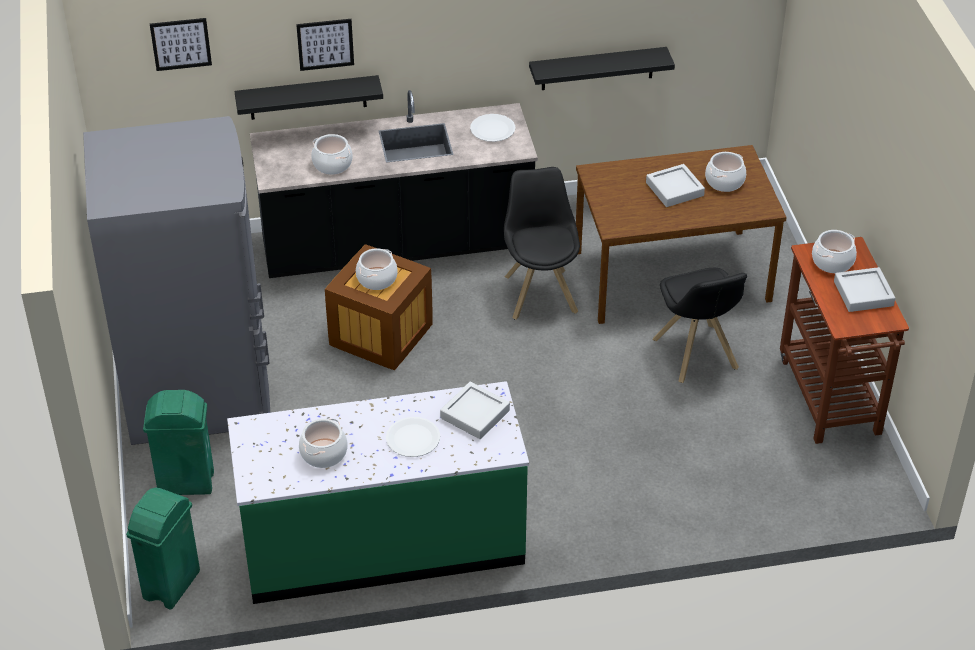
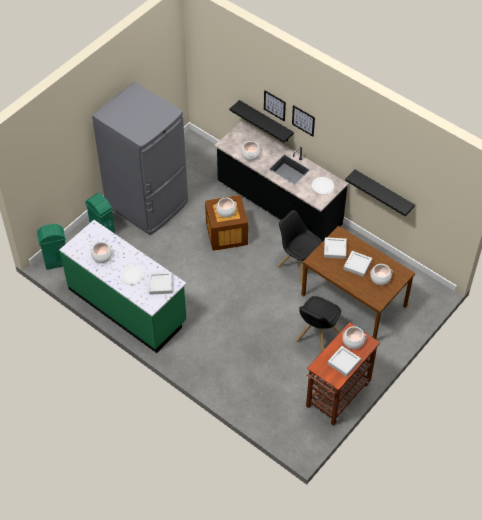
camera: 50 degrees right, 10 degrees up
(181, 44) = (222, 68): picture -> picture (303, 120)
(540, 293) = (298, 265): black chair -> black chair turned 90 degrees counterclockwise
(618, 194) = (335, 249): none -> grey tray

